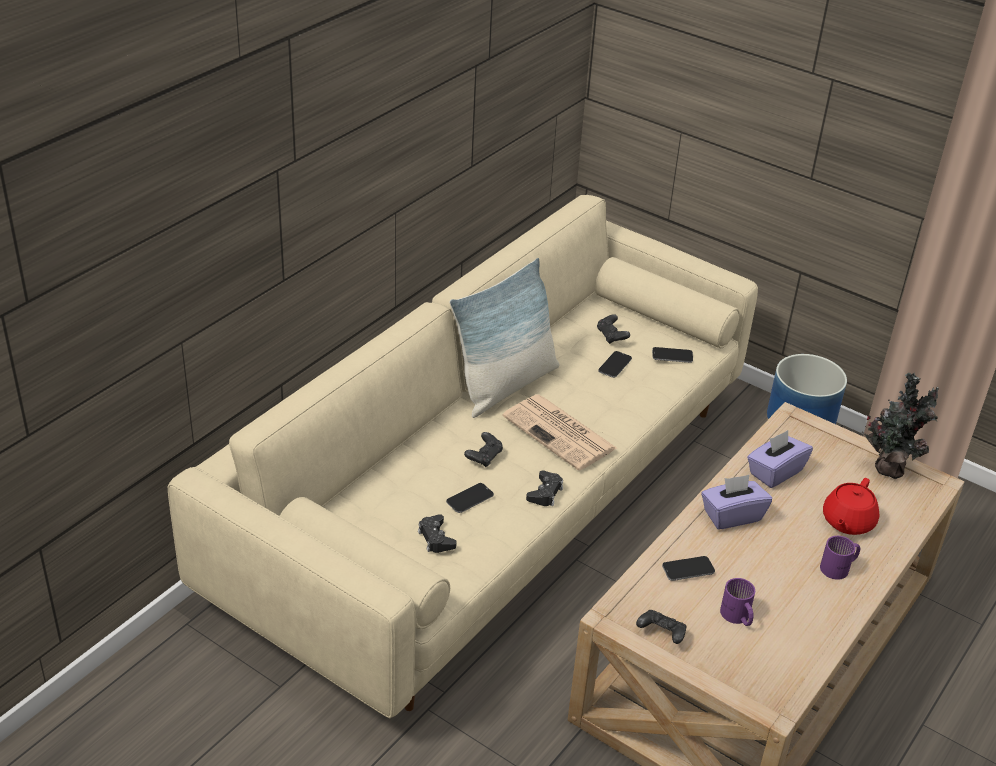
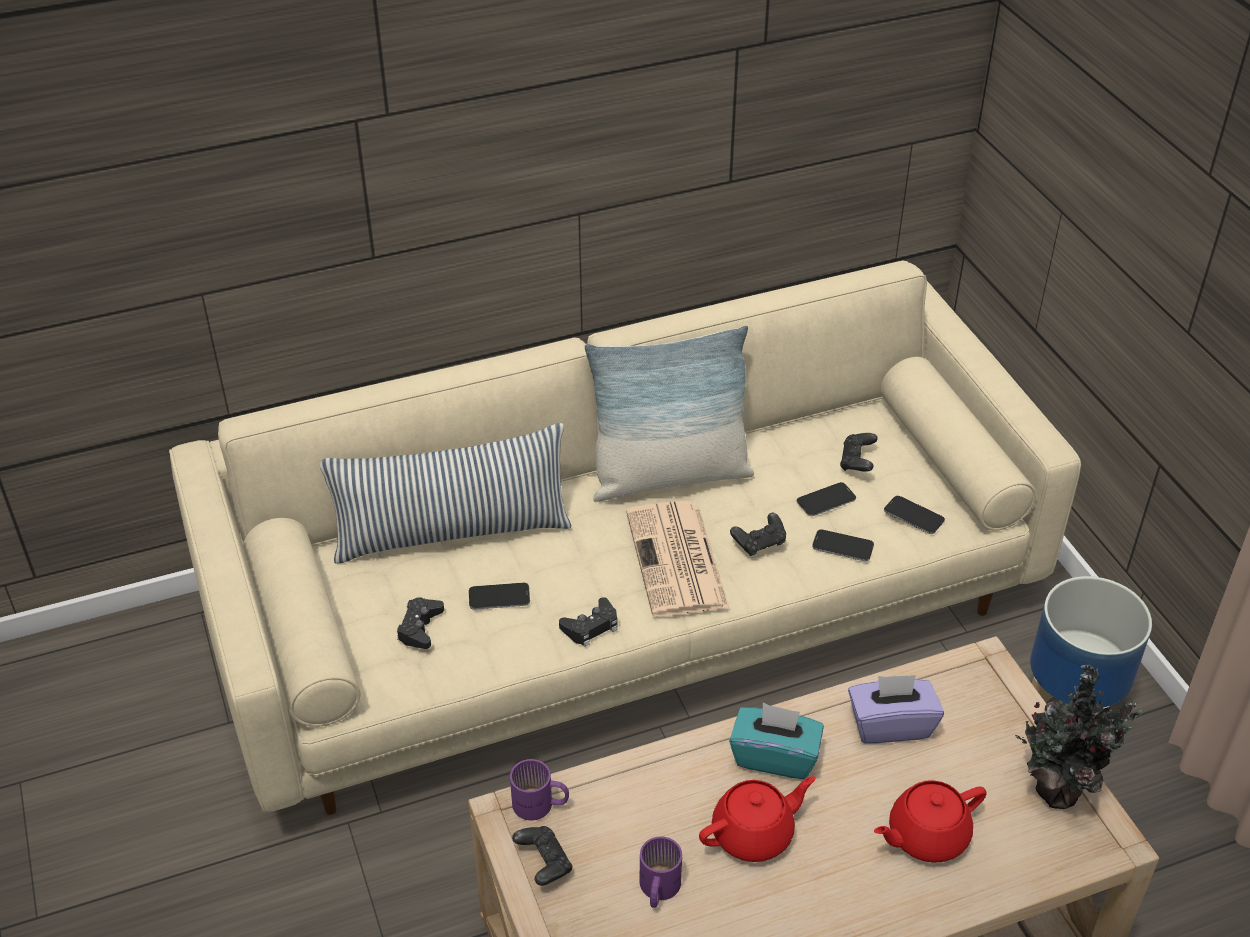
camera: 35 degrees right, 5 degrees up
(397, 472) = (452, 533): none -> pillow
(484, 457) = (561, 554): black game controller -> black game controller (759, 543)
(688, 569) = (652, 799): phone -> phone (842, 546)
(732, 515) = (774, 756): purple tissue box -> turquoise tissue box
(760, 562) = (754, 834): none -> red teapot
(839, 568) = (854, 892): purple mug -> purple mug (540, 806)

